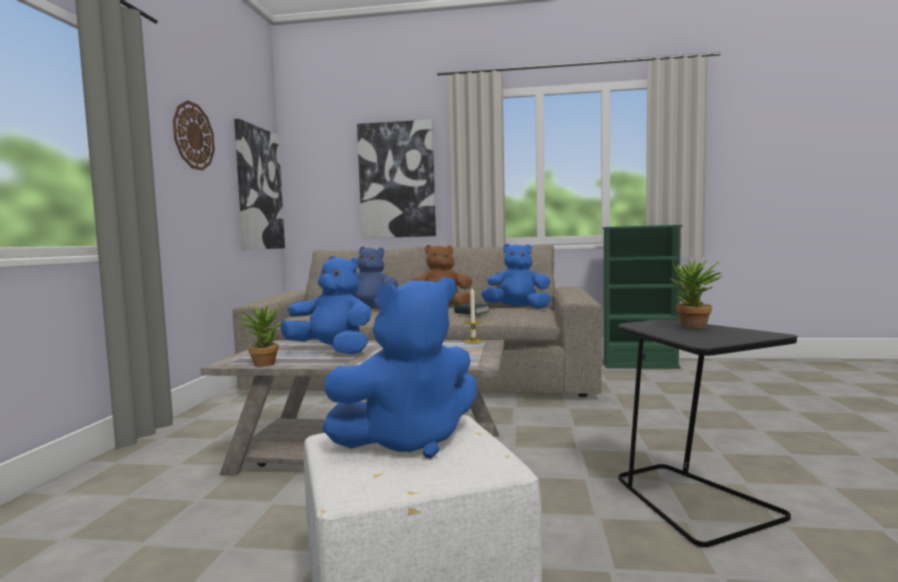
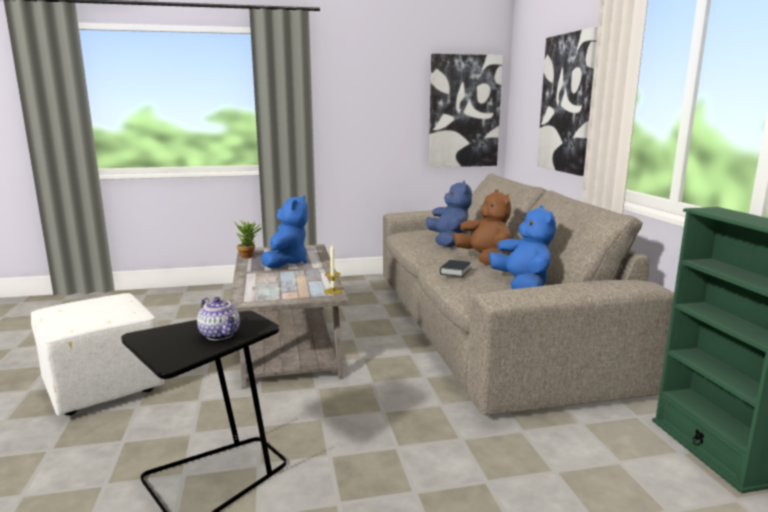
camera: 70 degrees right, 10 degrees up
(193, 136) = (373, 80): wall clock -> none
(409, 441) = (99, 309): blue plush toy -> none
(693, 327) = (221, 335): potted plant -> teapot

